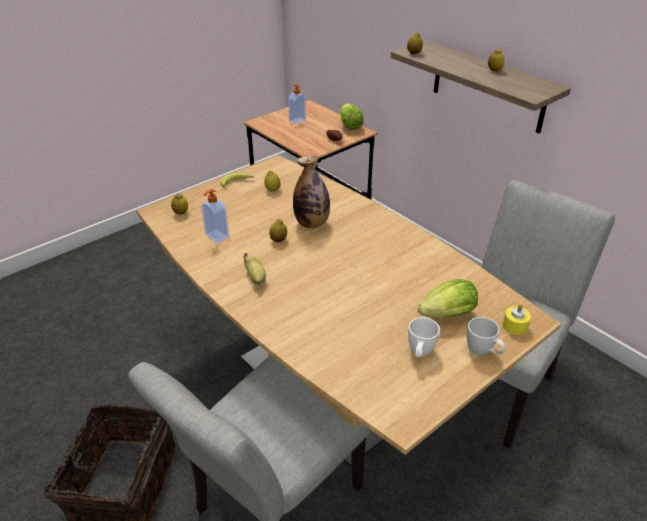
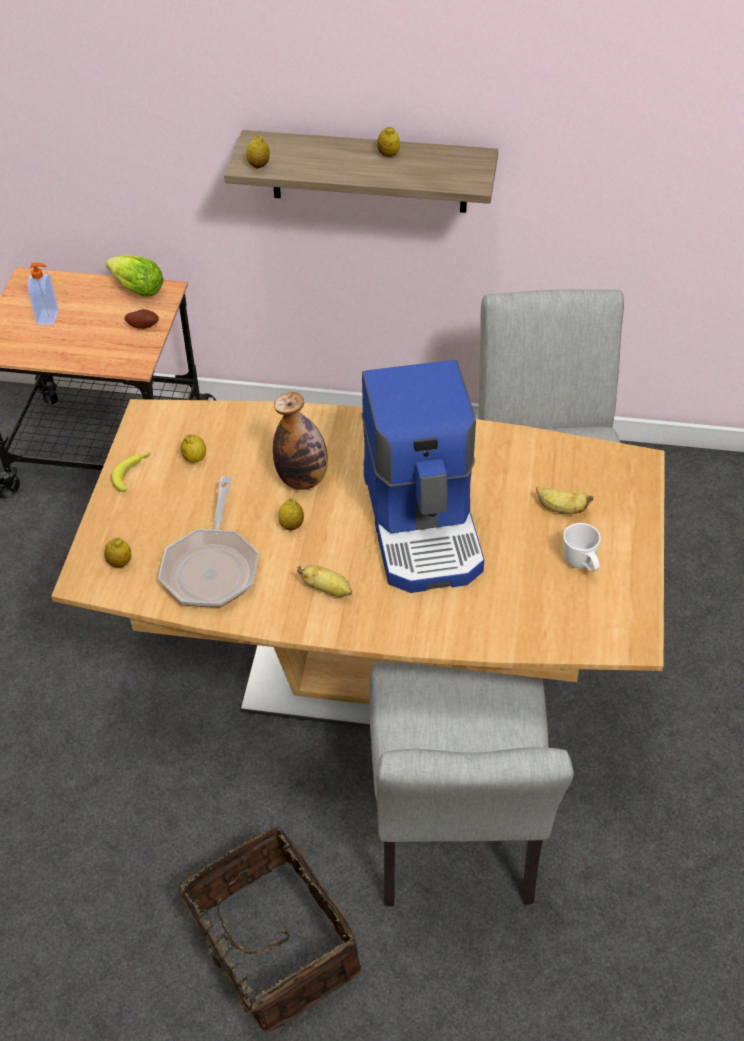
camera: 40 degrees left, 10 degrees up
(216, 236) = (212, 567): soap dispenser -> frying pan
(349, 277) = (424, 524): none -> coffee machine
(444, 316) = (561, 509): lettuce -> banana
(483, 352) = (632, 526): white mug -> none
(514, 326) = (630, 479): yellow candle -> none

